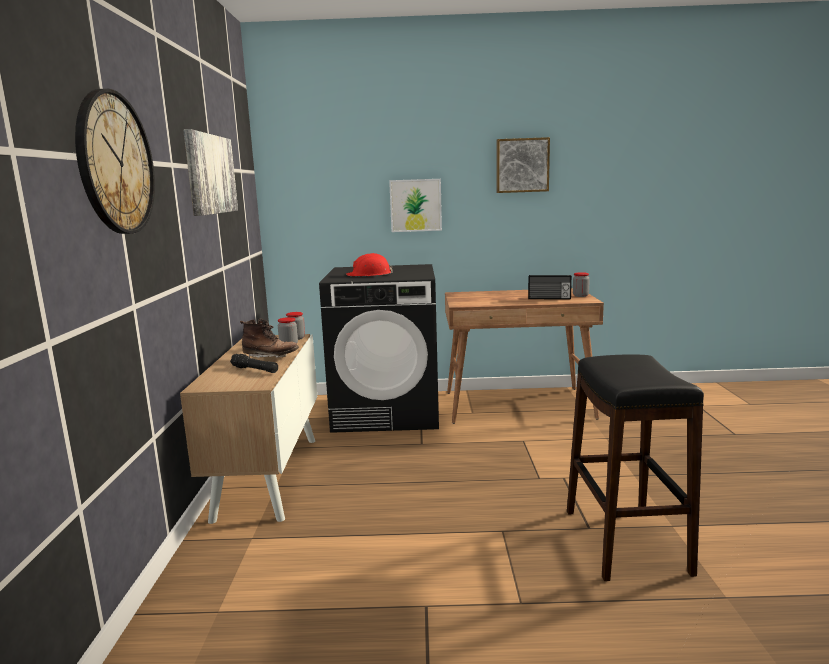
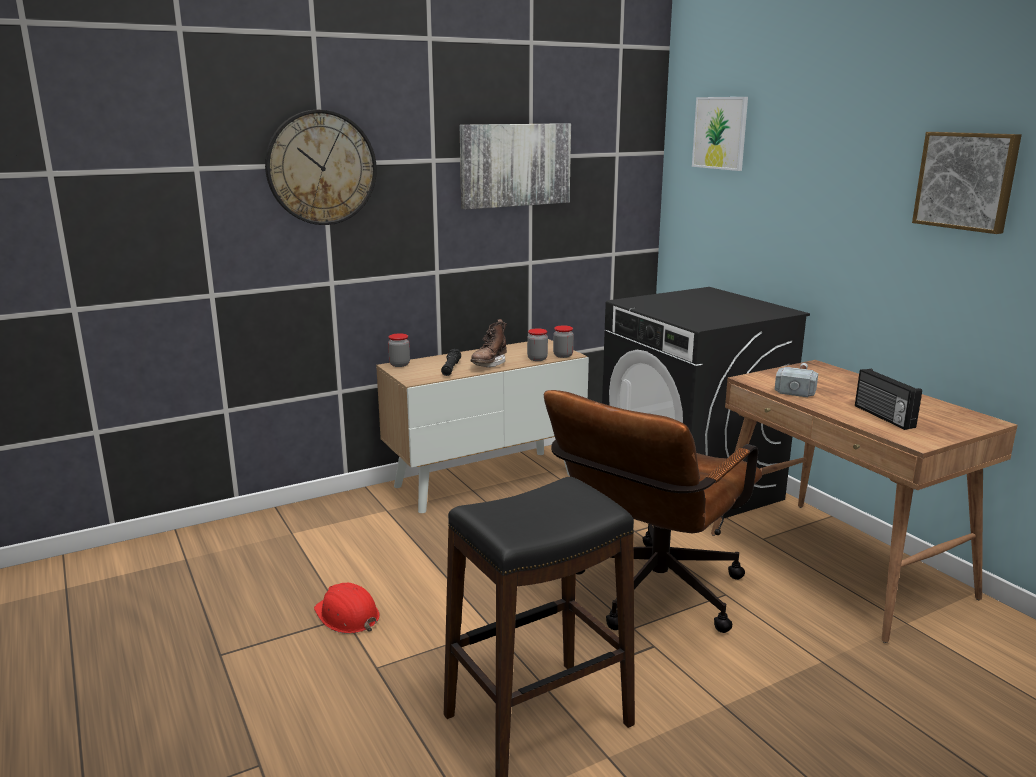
camera: 60 degrees right, 5 degrees up
(270, 358) = (489, 364): brown boot -> brown boot turned 45 degrees clockwise
(369, 274) = (681, 305): red hard hat -> red hard hat (347, 616)
(415, 205) = (809, 222): picture -> picture (720, 133)
(484, 300) = (798, 386): none -> hammer
(506, 463) = (649, 596): none -> brown office chair
(580, 295) = (946, 432): jar -> jar (399, 364)

